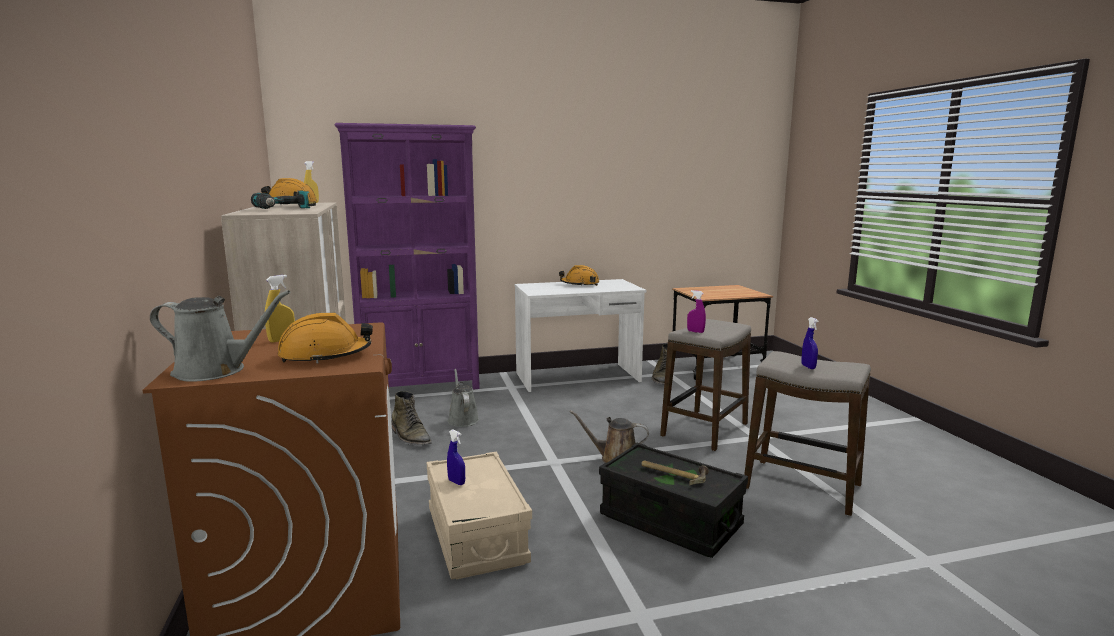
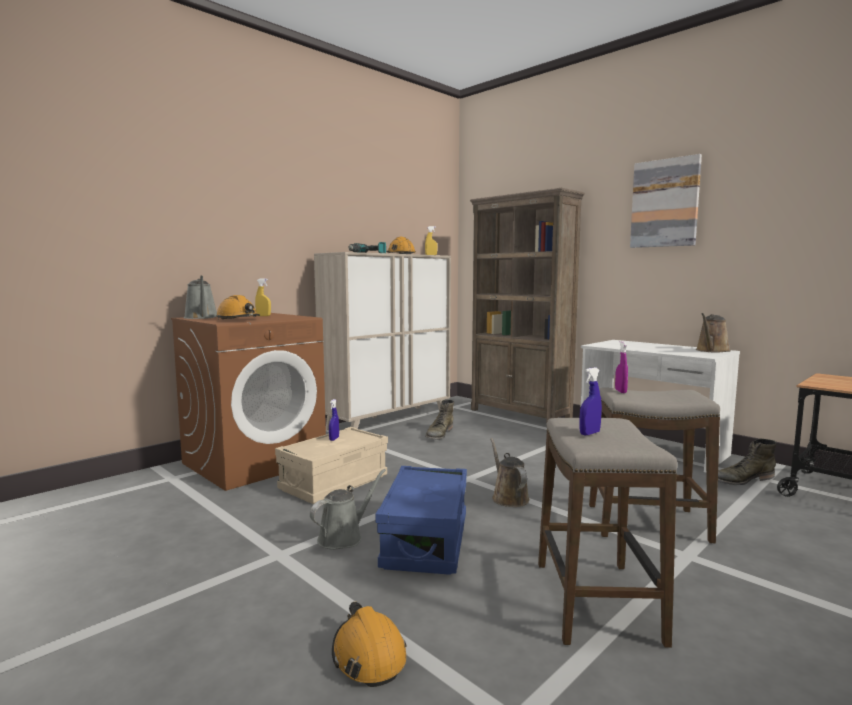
camera: 60 degrees right, 5 degrees down
(421, 386) = (520, 415): purple bookcase -> brown bookcase
(462, 419) = (489, 438): grey watering can -> grey watering can (343, 537)
(553, 149) = (665, 203): none -> picture
(579, 284) = (666, 347): orange hard hat -> orange hard hat (368, 656)
(614, 282) = (711, 351): none -> brown watering can
(670, 521) = (426, 540): black storage box -> blue storage box
(674, 474) = (425, 492): hammer -> none

